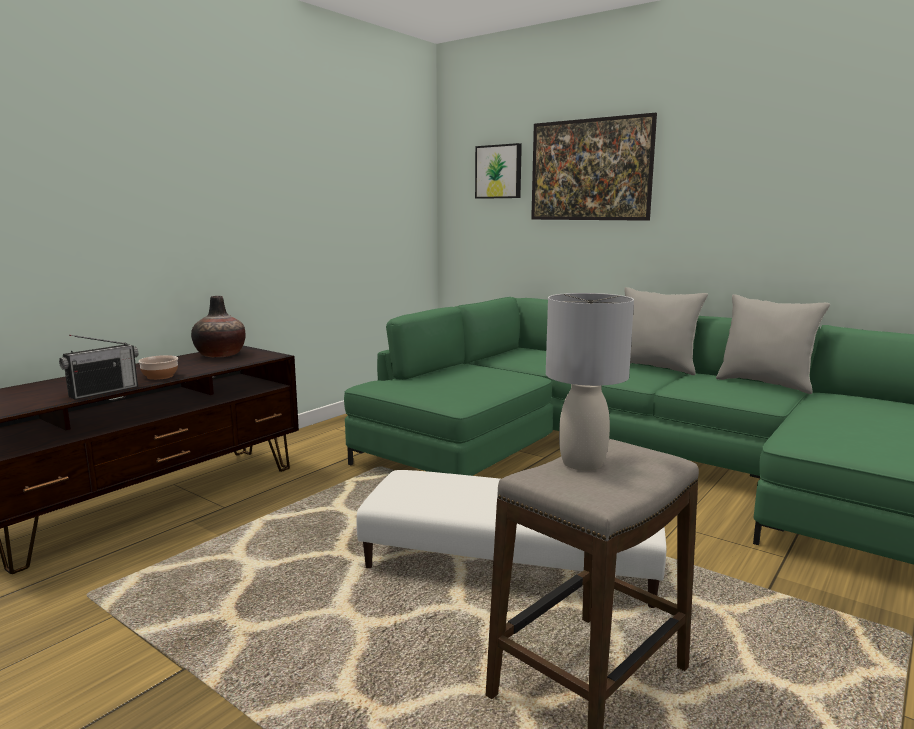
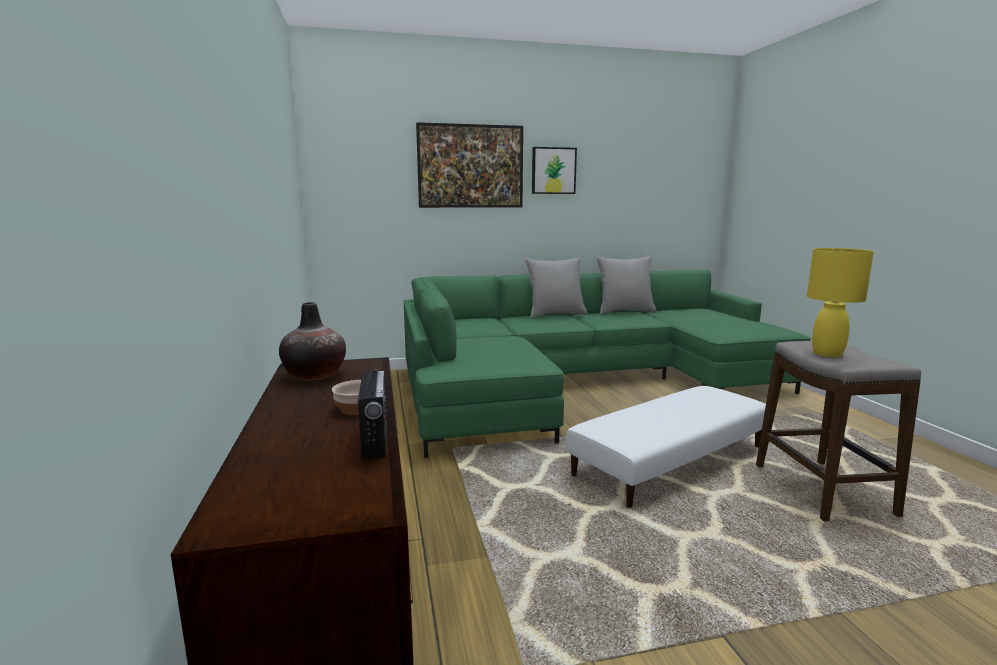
camera: 50 degrees left, 0 degrees up
(499, 172) = (379, 163): picture -> picture (553, 171)
(583, 463) = (827, 354): grey table lamp -> yellow table lamp

